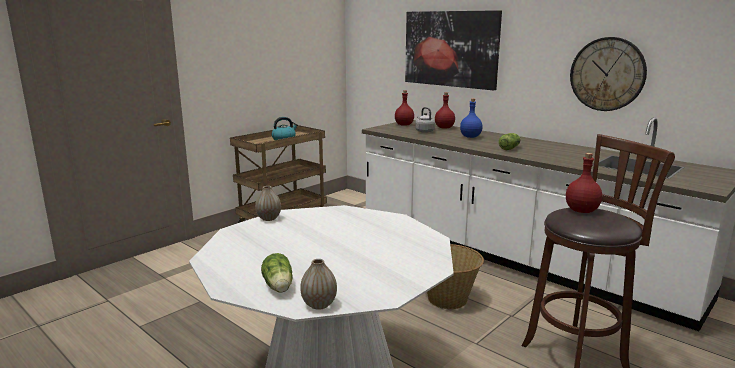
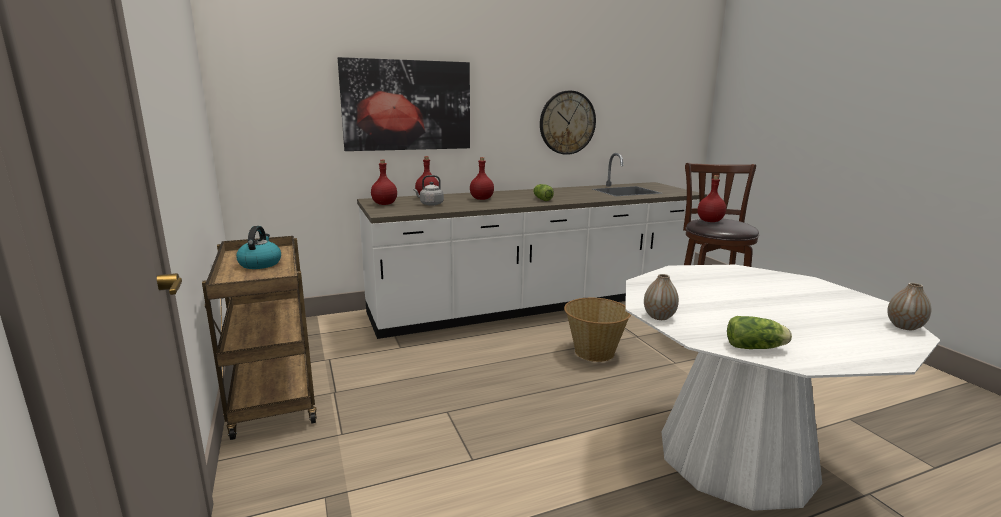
camera: 65 degrees left, 0 degrees up
(278, 287) = (872, 337): lettuce -> lettuce (756, 347)
(471, 137) = (482, 199): blue bottle -> red bottle

